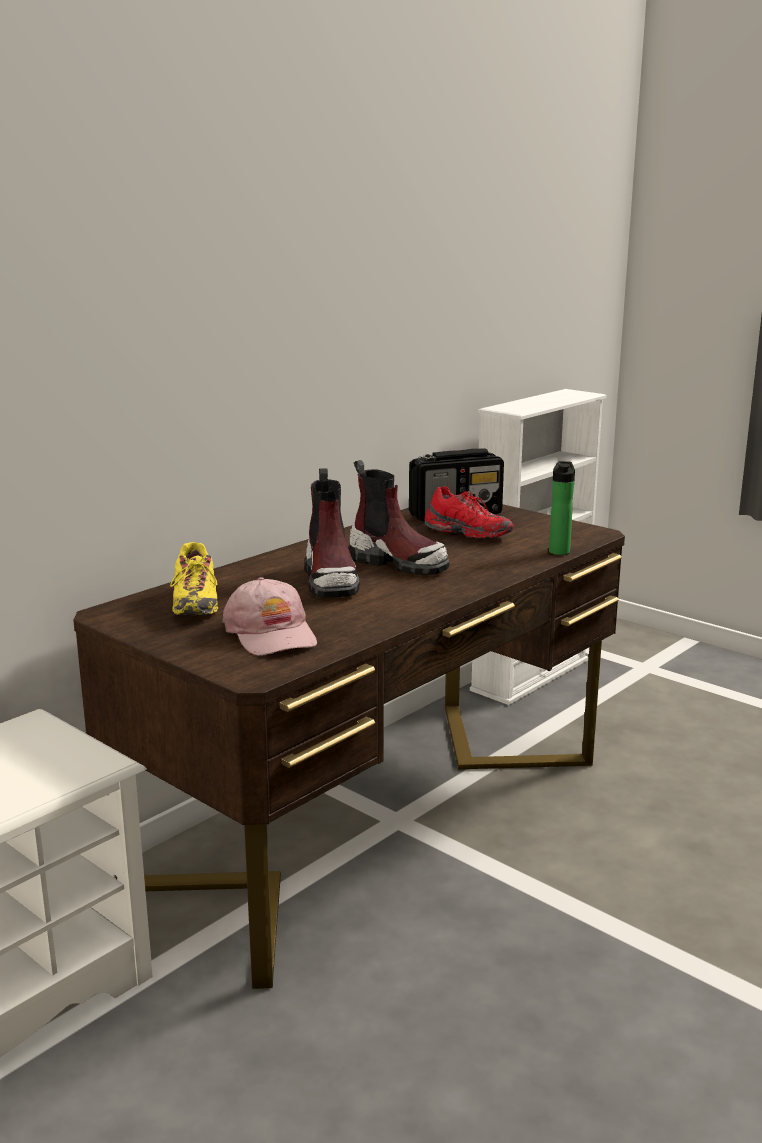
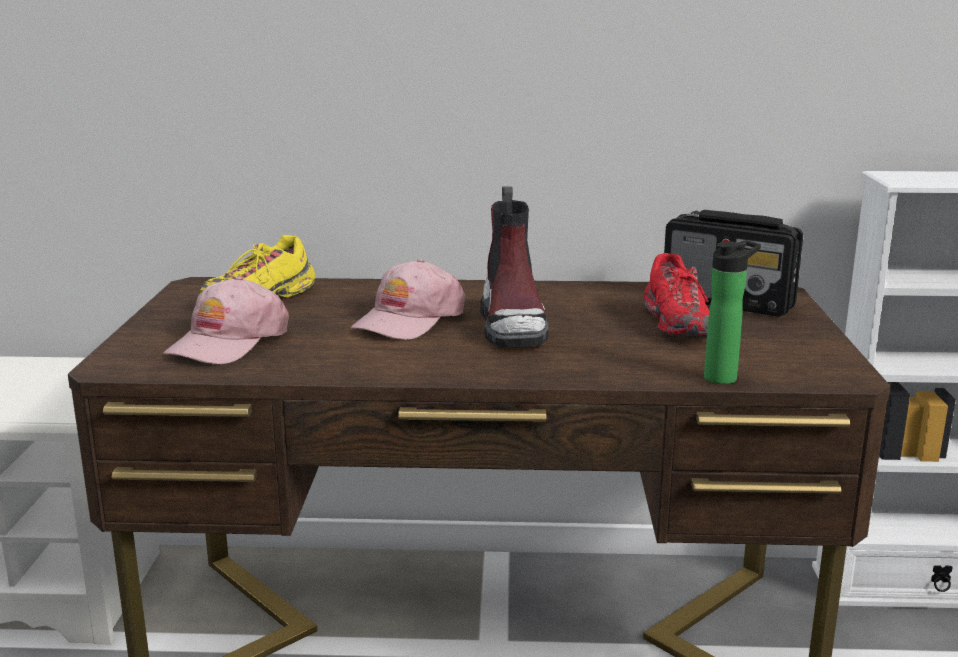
camera: 50 degrees right, 0 degrees up
(331, 581) = (408, 320): boot -> pink cap

